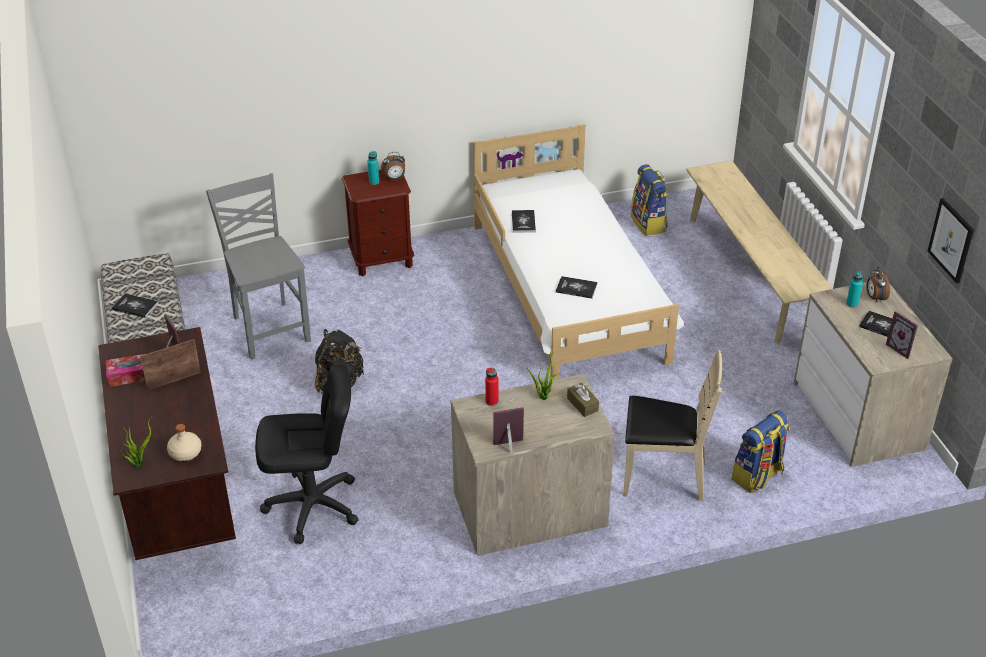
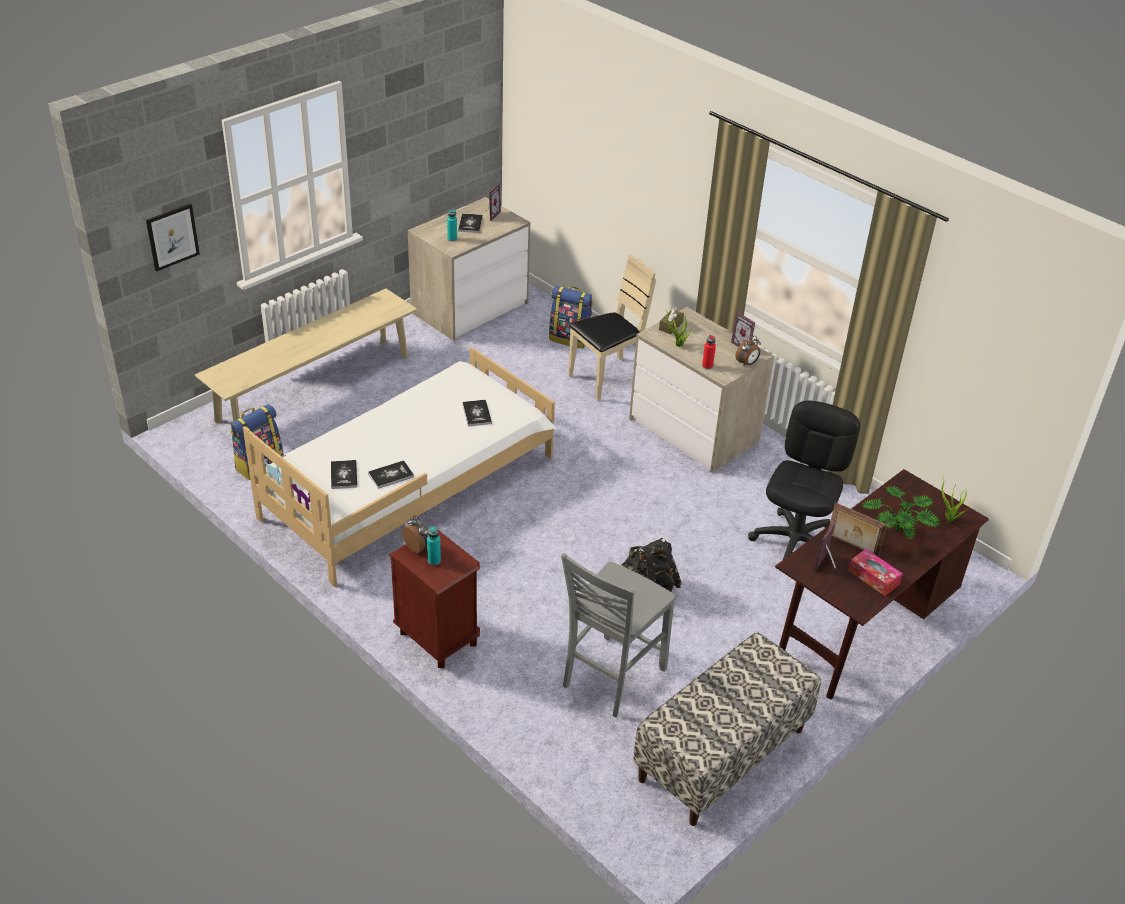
camera: 120 degrees left, 0 degrees up
(135, 306) = (744, 699): book -> book (344, 475)
(159, 416) = (896, 533): none -> potted plant
(185, 453) = (913, 499): beige bottle -> none
(313, 506) = (795, 543): black office chair -> black office chair turned 60 degrees clockwise
(662, 477) = (607, 378): beige chair -> beige chair turned 75 degrees clockwise
(874, 298) = (437, 231): alarm clock -> alarm clock (747, 363)
(951, 240) = (449, 136): picture -> picture (172, 237)

